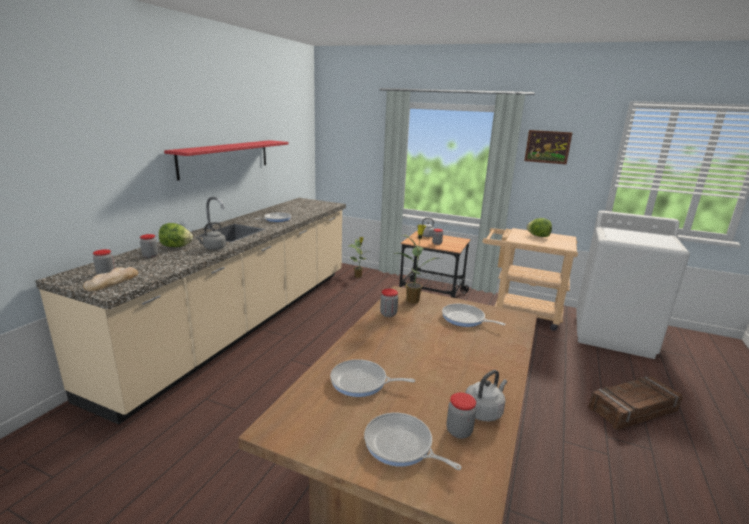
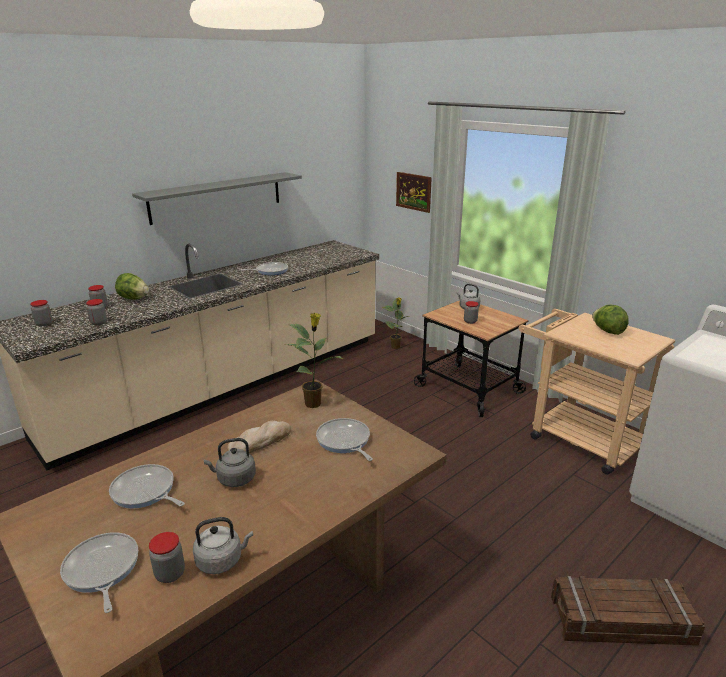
camera: 25 degrees right, 5 degrees up
(112, 282) = (40, 334): bread -> bread (260, 441)
(213, 248) = (164, 305): grey kettle -> grey kettle (234, 479)
(225, 158) = (217, 197): red shelf -> grey shelf
(388, 314) = (265, 416): jar -> jar (99, 323)
(547, 147) = (647, 195): picture -> picture (413, 191)

